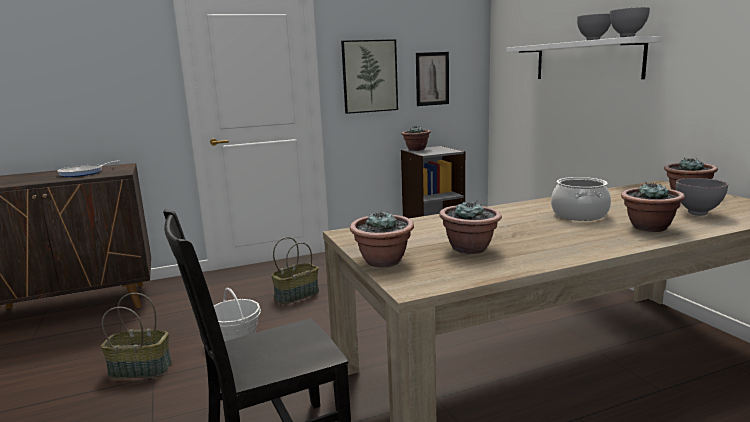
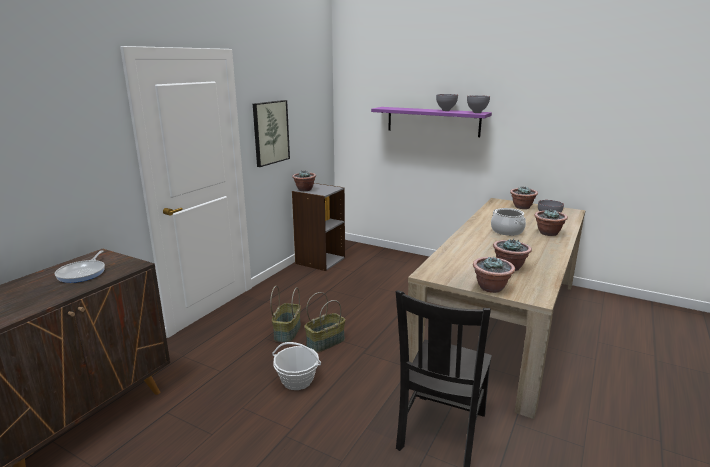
camera: 40 degrees left, 5 degrees up
(141, 369) = (264, 435): basket -> basket (325, 342)
(432, 79) = (305, 130): picture -> none
(586, 60) = (433, 121): white shelf -> purple shelf

